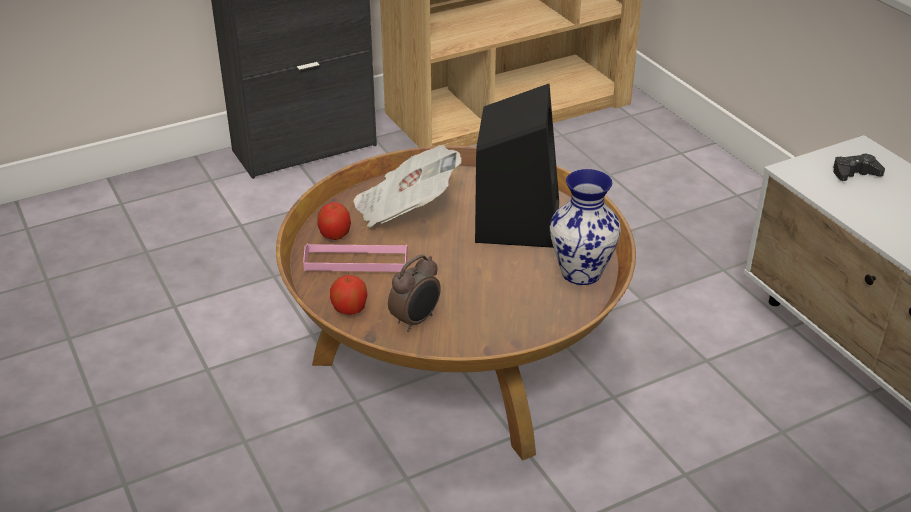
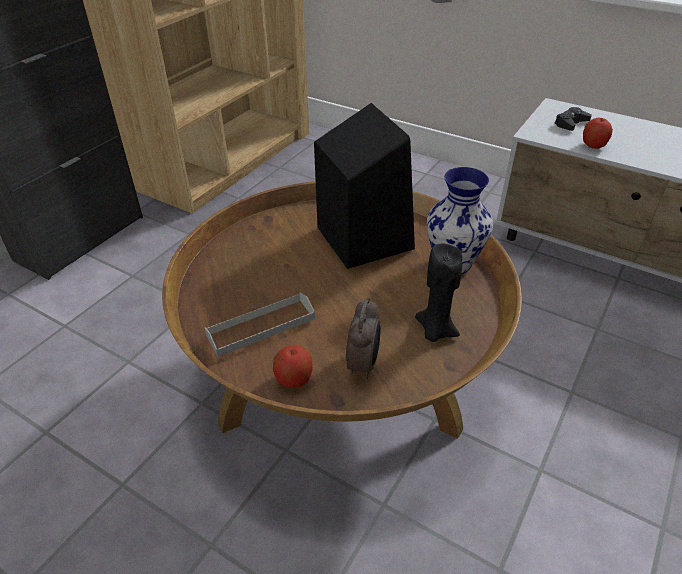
camera: 30 degrees left, 5 degrees up
(335, 235) = (218, 308): apple -> apple (593, 146)
(356, 261) = (261, 327): pink tray -> grey tray
(405, 209) = (262, 260): newspaper -> none
(503, 320) = (435, 331): none -> black candle

